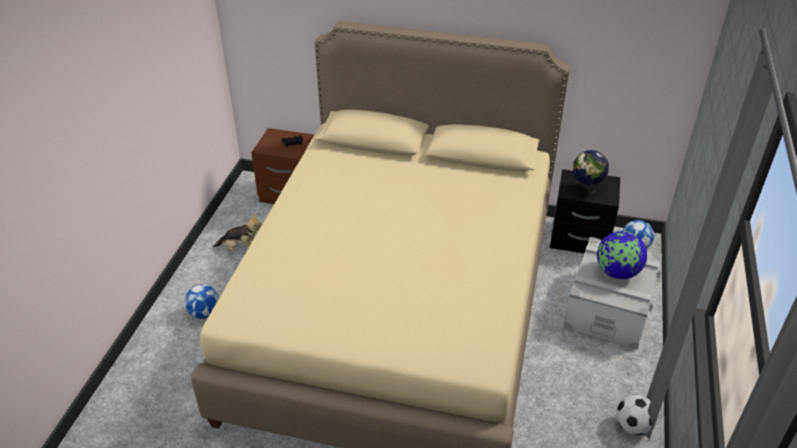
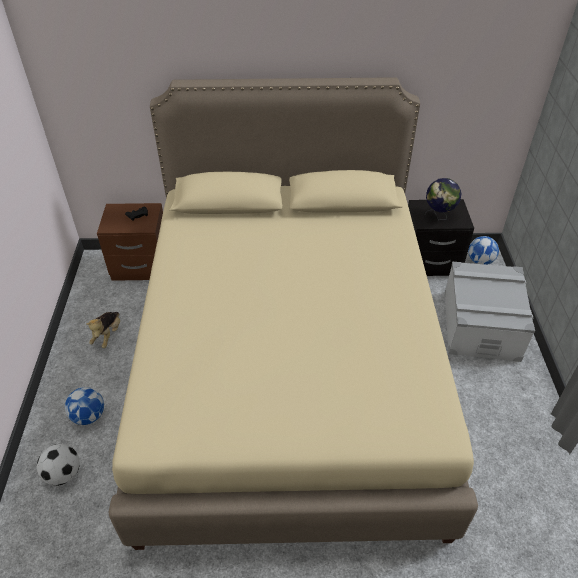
camera: 15 degrees left, 5 degrees up
(241, 249) = (108, 335): plush toy -> plush toy turned 105 degrees clockwise
(617, 272) = (491, 293): globe -> none
(633, 426) = (548, 442): football -> football (63, 474)

